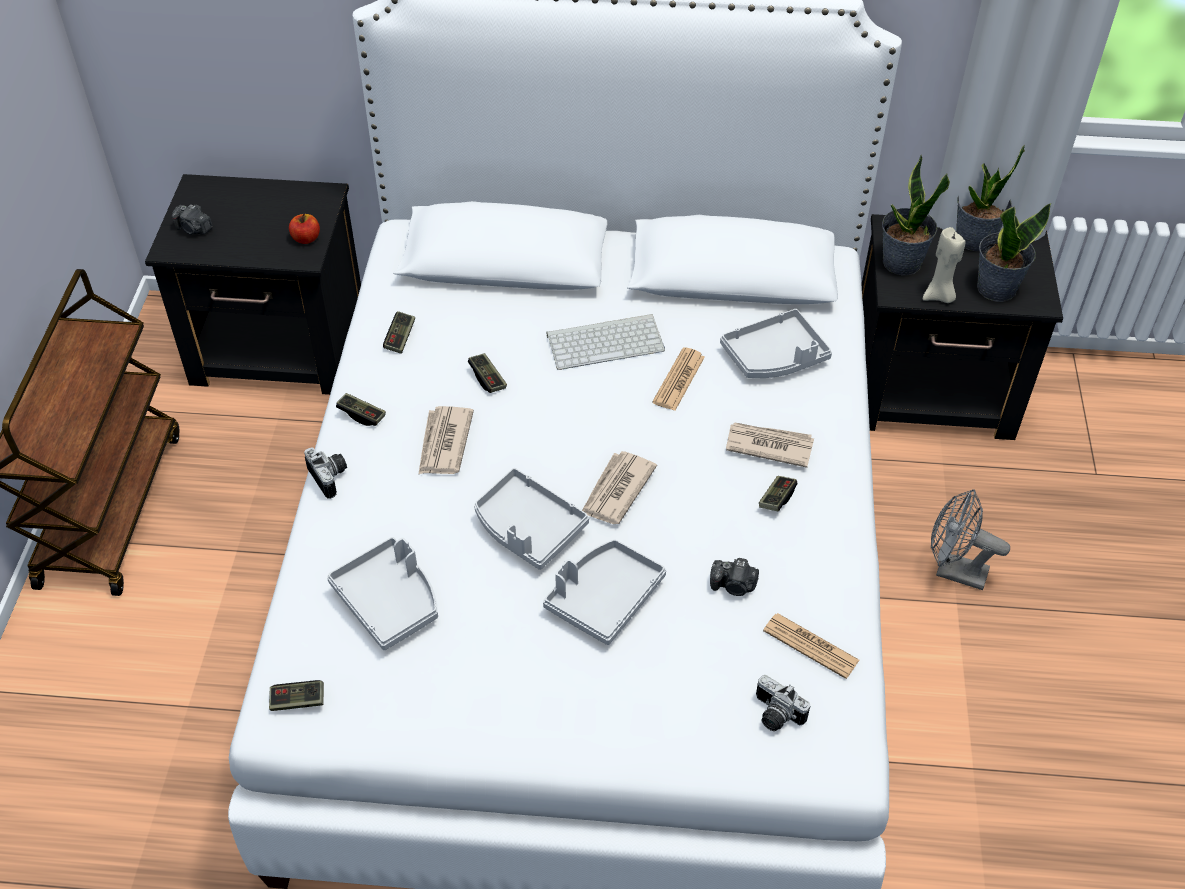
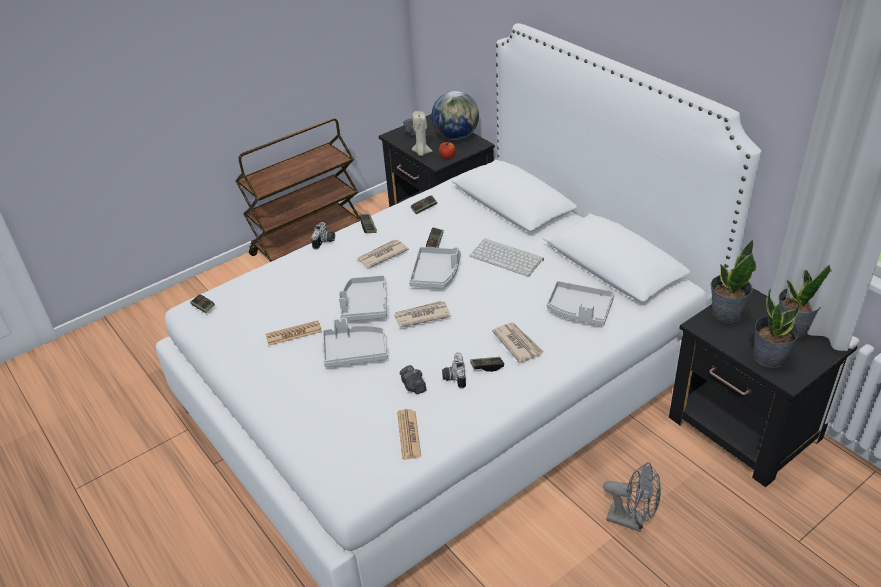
camera: 50 degrees right, 10 degrees down
(275, 199) = (456, 136): none -> globe
(390, 601) = (278, 296): grey tray -> grey tray (436, 274)
(678, 380) = (517, 292): newspaper -> newspaper (293, 333)
(775, 715) = (351, 447): camera -> camera (453, 377)
(939, 296) = (725, 341): beige candle -> beige candle (421, 153)
(953, 571) = (632, 520): grey fan -> grey fan turned 135 degrees clockwise

